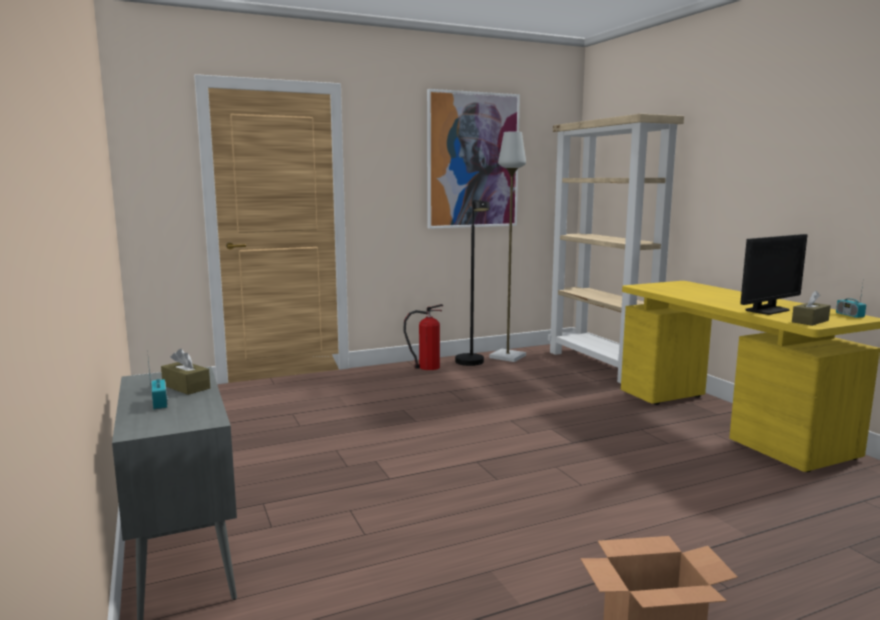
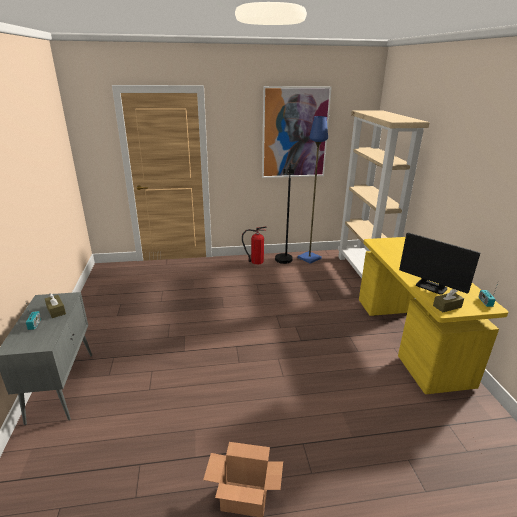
camera: 15 degrees right, 15 degrees up
(508, 356) = (309, 258): grey floor lamp -> blue floor lamp
(767, 310) = (431, 287): monitor -> monitor turned 60 degrees clockwise

